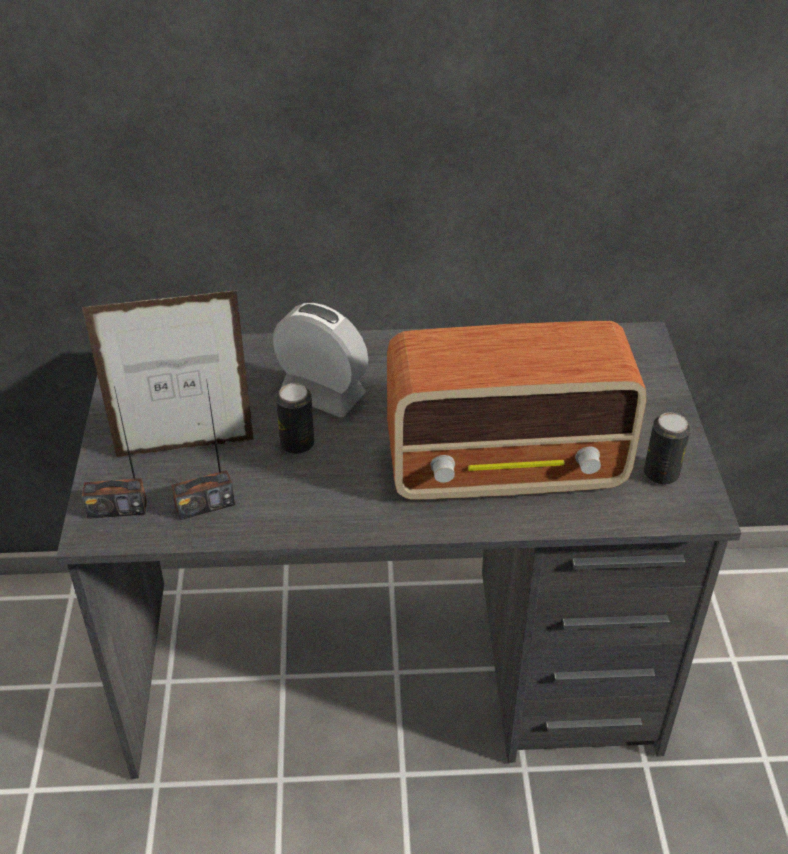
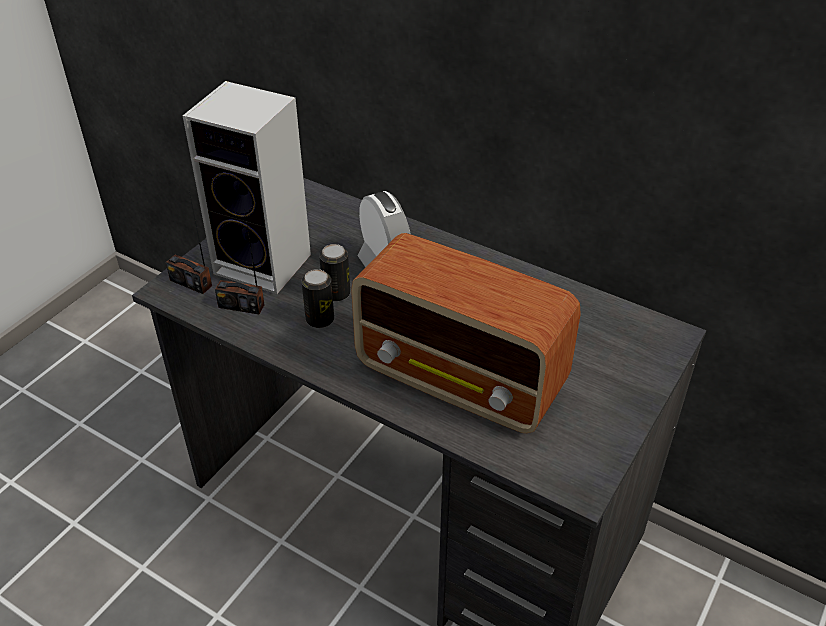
camera: 35 degrees right, 0 degrees up
(186, 448) = (267, 264): picture frame -> speaker
(661, 474) = (576, 444): can -> can (320, 320)

